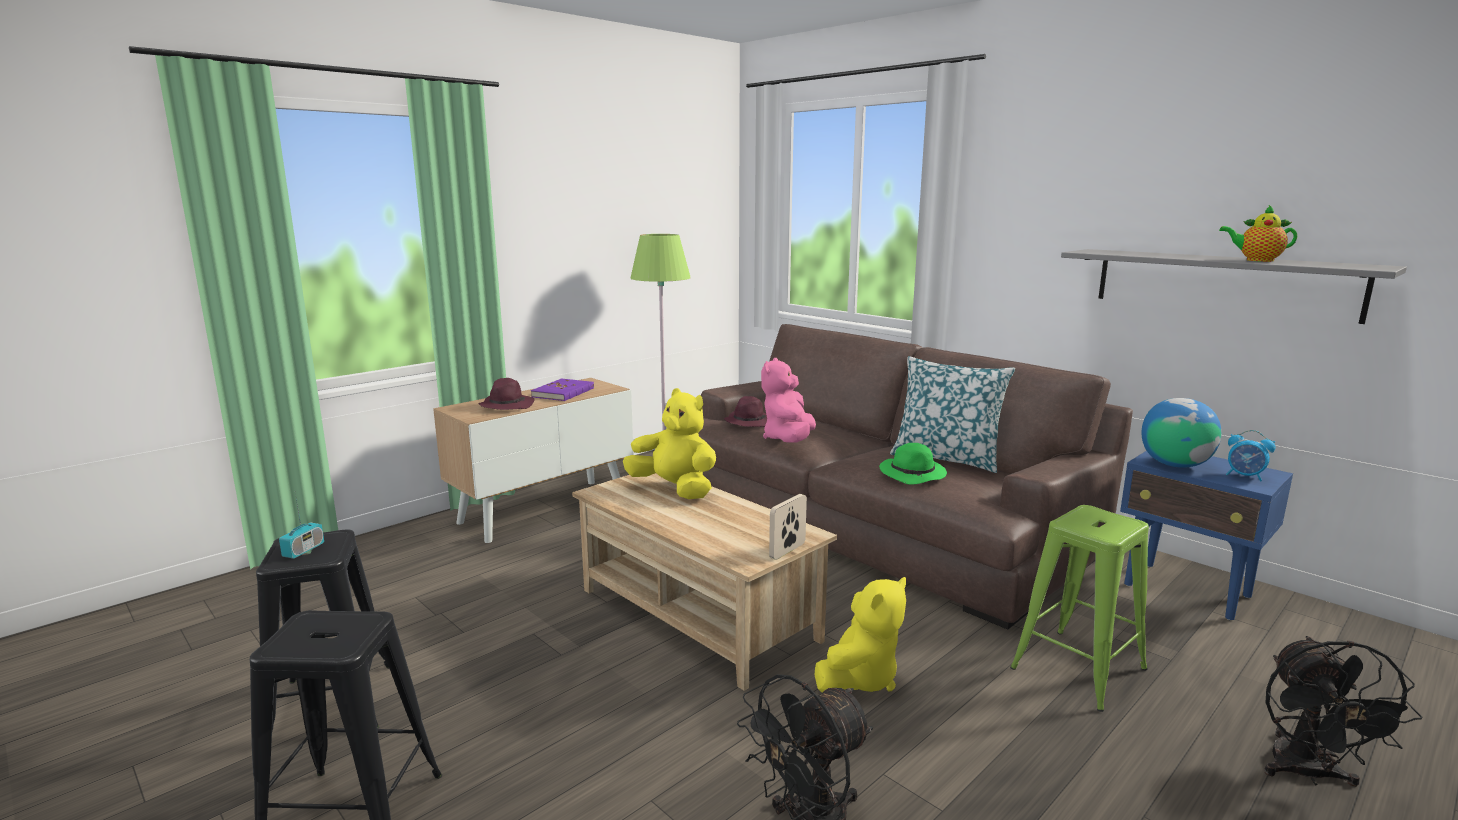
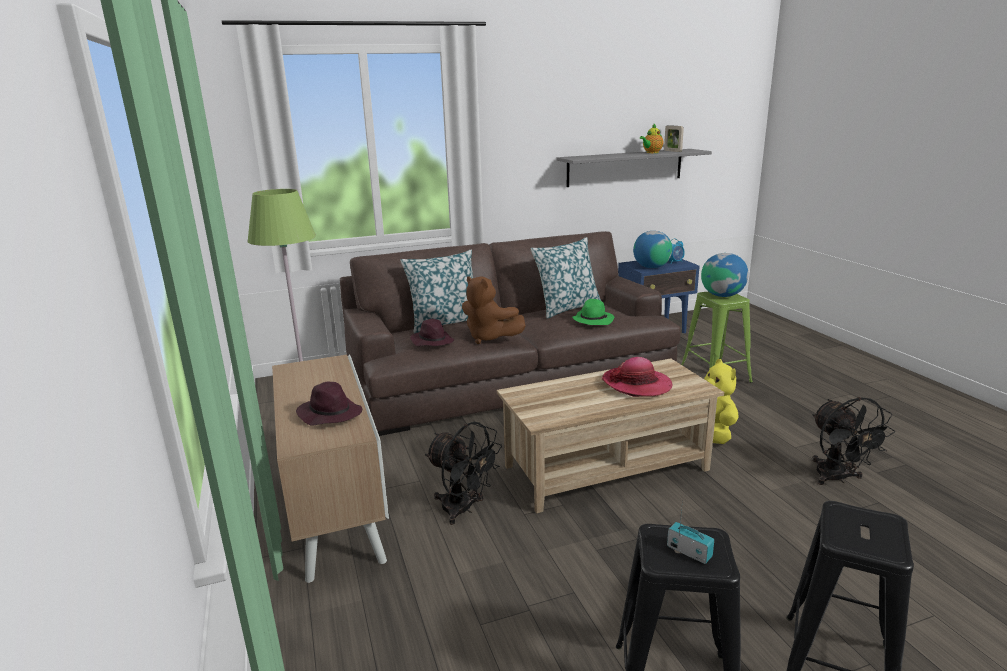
camera: 65 degrees left, 5 degrees up
(563, 392) = (317, 383): purple book -> none
(675, 489) = (558, 391): yellow plush toy -> none
(726, 523) = (637, 384): none -> hat
(787, 551) = (690, 374): picture frame -> picture frame (672, 151)
(788, 440) = (489, 337): pink plush toy -> brown plush toy
(818, 420) = (445, 323): none -> pillow
(1099, 521) = (722, 295): none -> globe
(1307, 774) = (800, 362): black fan -> black fan (464, 509)

